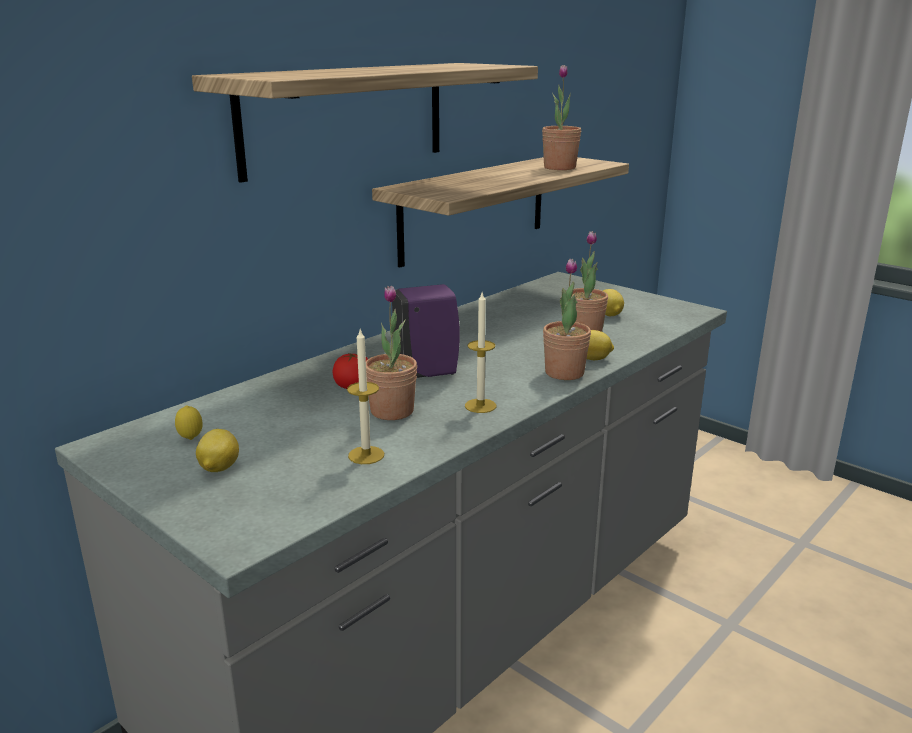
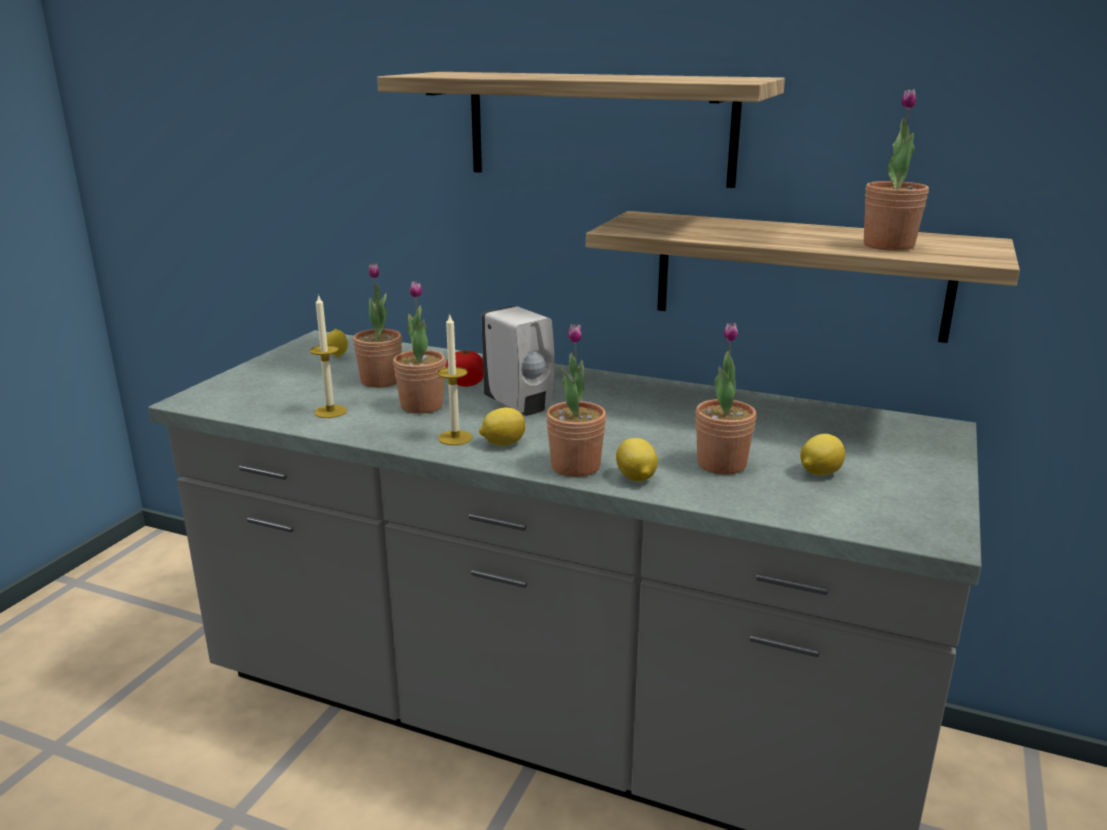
camera: 70 degrees right, 0 degrees up
(218, 468) = (294, 373): lemon -> lemon (502, 443)
(301, 423) = (380, 381): none -> potted plant
(428, 373) = (520, 405): purple soap dispenser -> white soap dispenser

